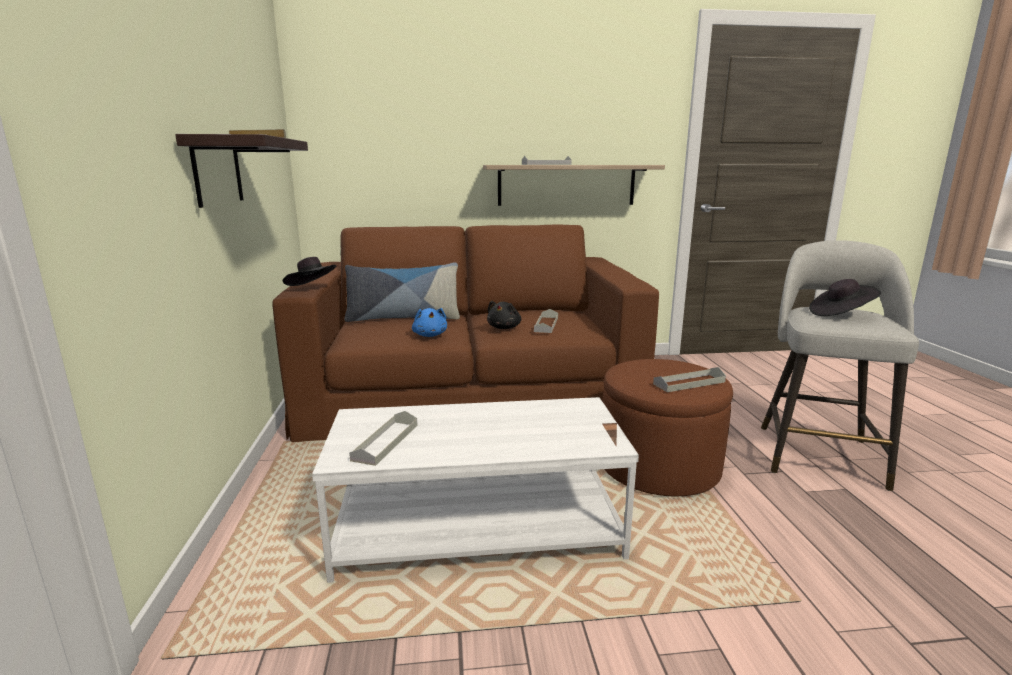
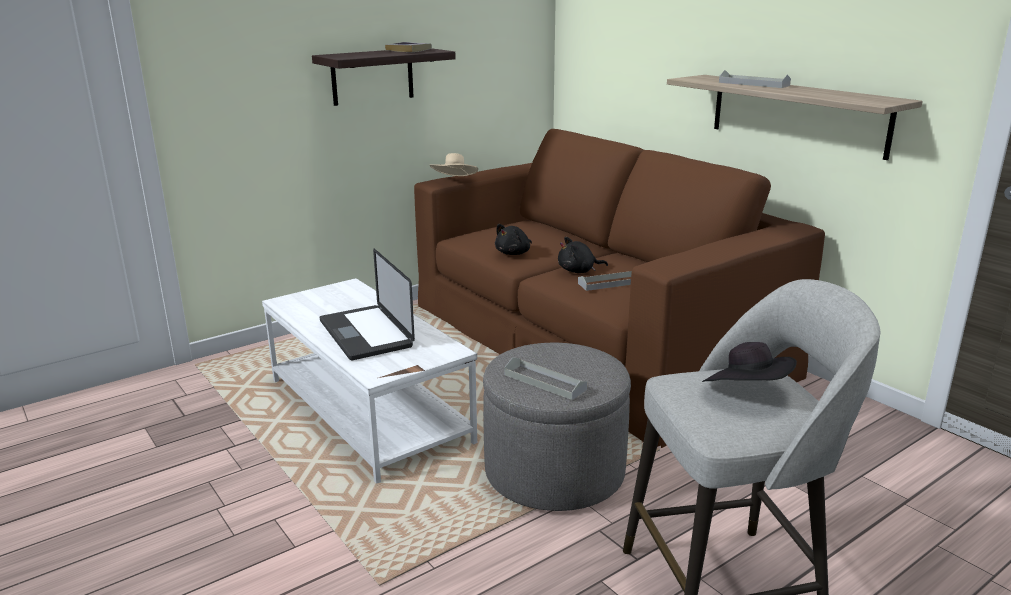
camera: 60 degrees right, 5 degrees up
(312, 288) = (454, 181): black hat -> beige hat
(385, 442) = (317, 305): grey tray -> none
(403, 318) = (544, 232): pillow -> none
(430, 335) = (514, 253): blue plush toy -> black plush toy
(503, 431) = (366, 334): none -> laptop
(658, 467) = (554, 472): brown ottoman -> grey ottoman

